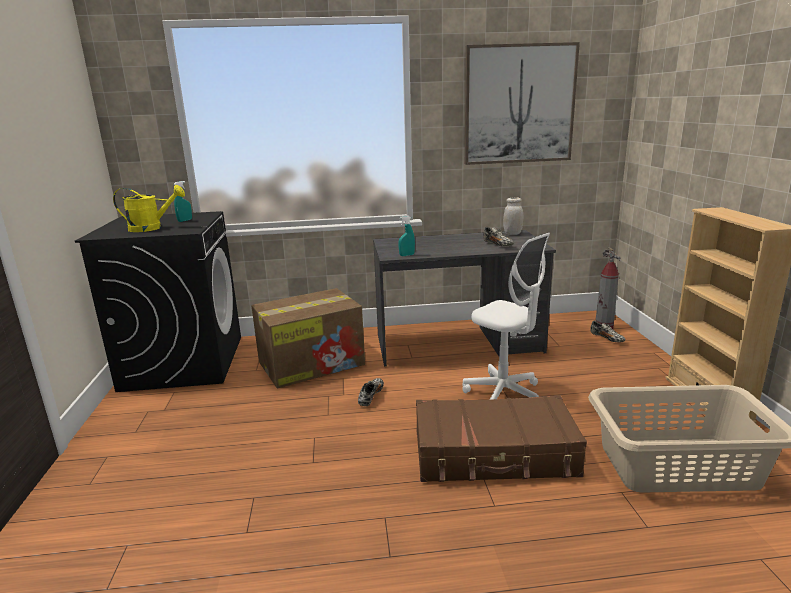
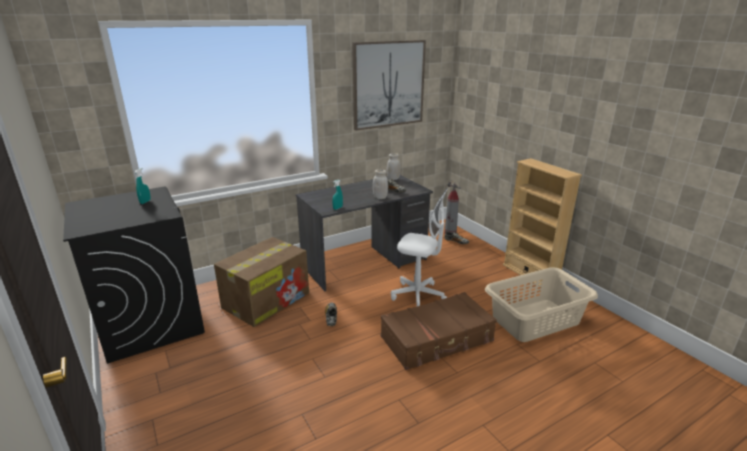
camera: 25 degrees left, 5 degrees up
(151, 228) = (124, 215): yellow watering can -> none
(473, 250) = (380, 197): none -> white jar

